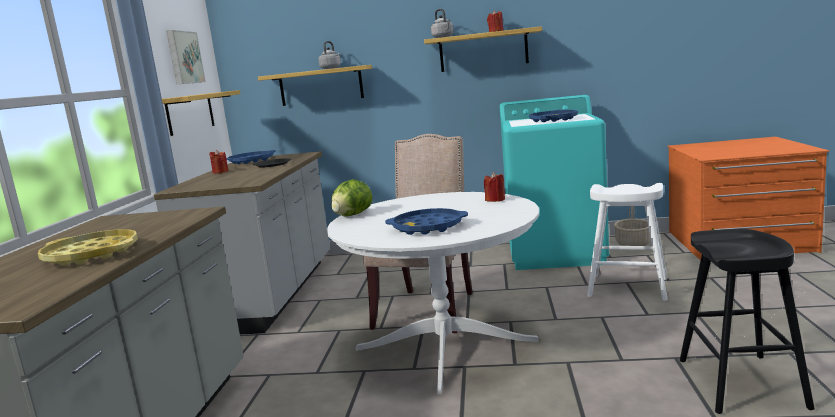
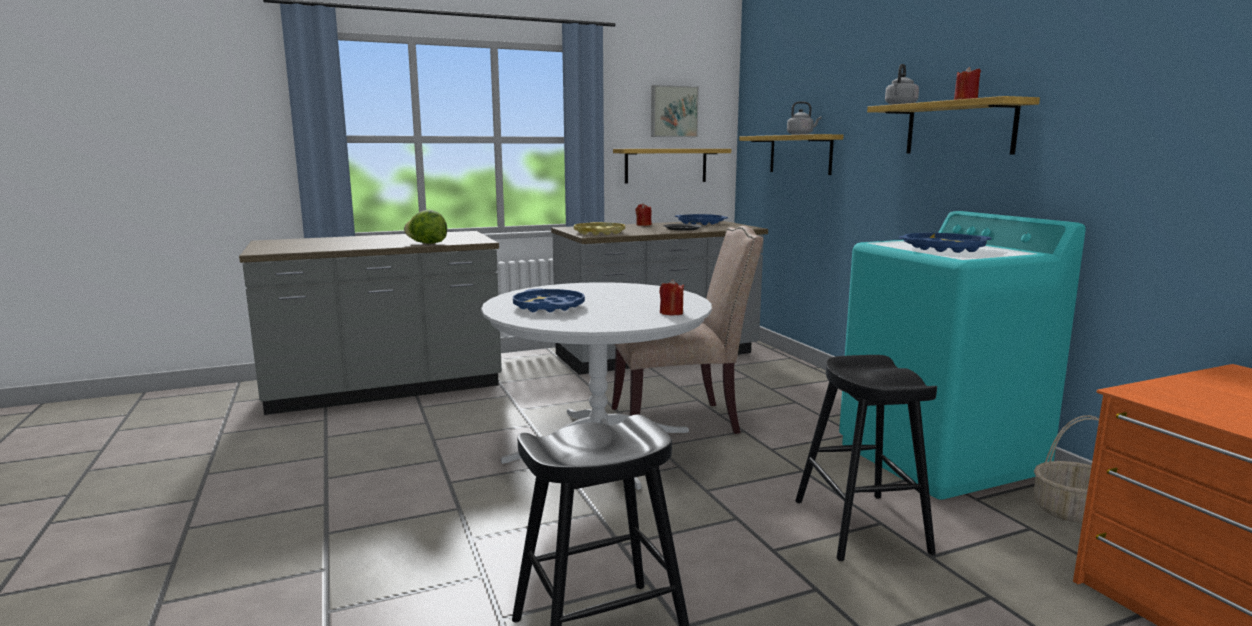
camera: 60 degrees right, 0 degrees up
(91, 254) = (365, 244): yellow tray -> yellow tray (599, 233)
(352, 215) = (589, 284): lettuce -> lettuce (427, 243)
(628, 287) = (860, 526): white stool -> black stool

